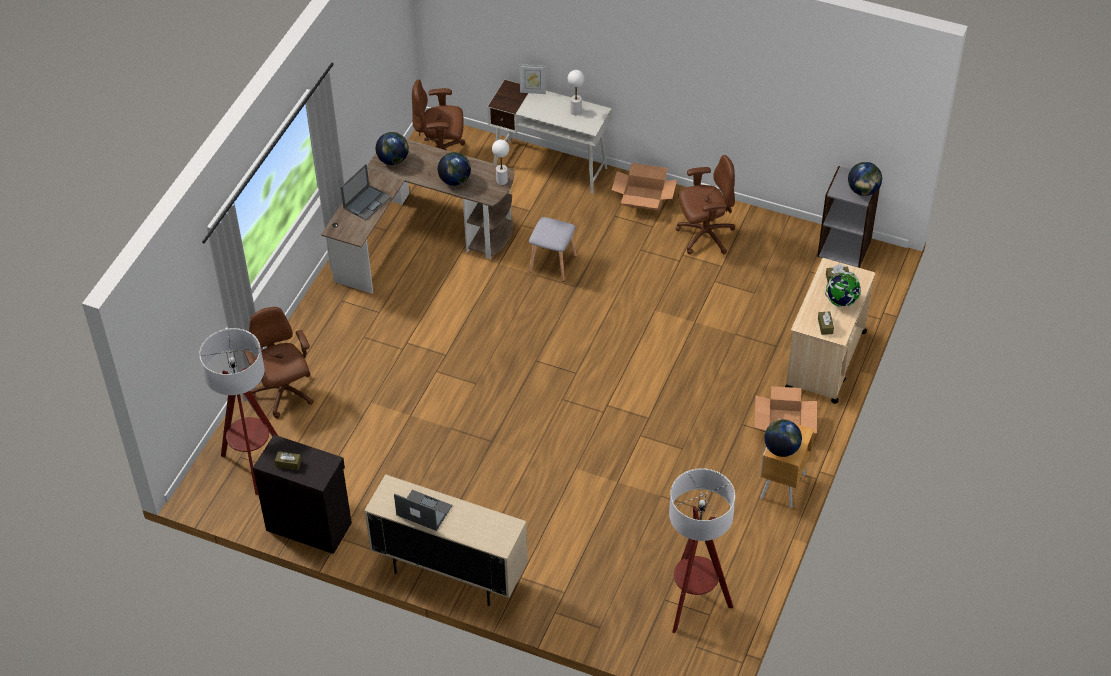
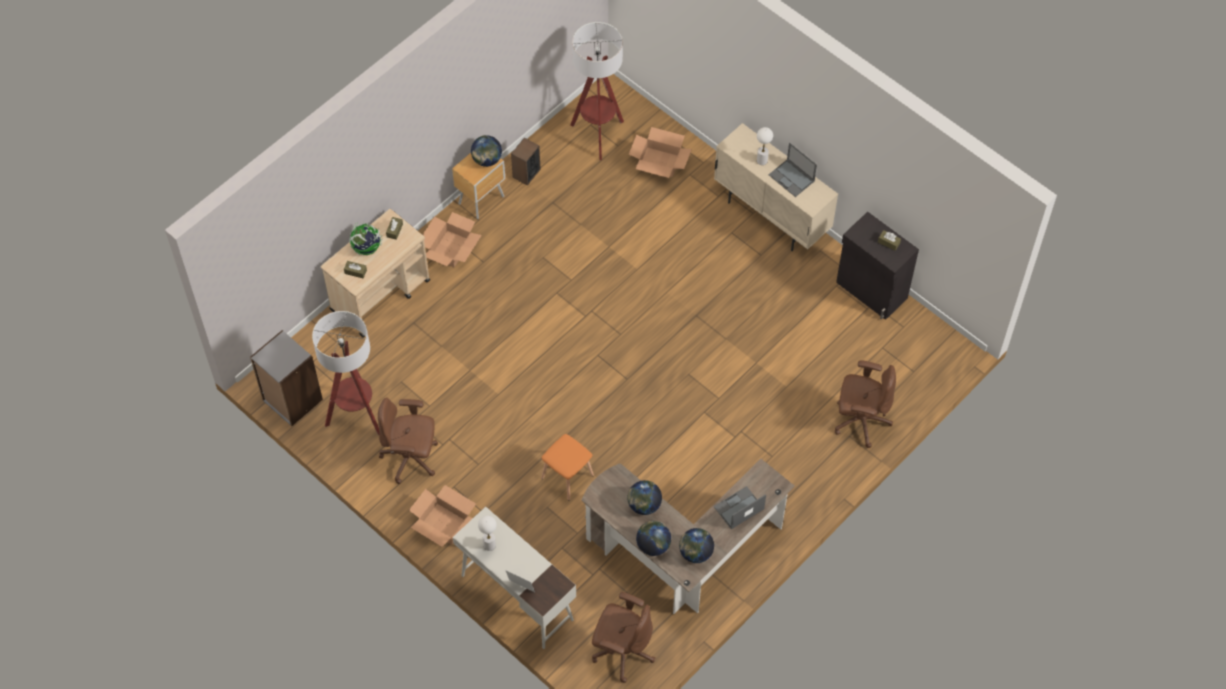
camera: 160 degrees left, 10 degrees up
(254, 465) = (903, 359): floor lamp -> floor lamp (357, 416)
(284, 394) = (860, 420): brown office chair -> brown office chair turned 75 degrees counterclockwise
(501, 181) = (599, 489): white table lamp -> white table lamp (762, 161)
(553, 264) = (567, 476): grey stool -> orange stool
(606, 596) = (659, 162): none -> cardboard box
(751, 532) = (526, 173): none -> speaker
(863, 191) = (276, 347): globe -> globe (653, 545)

